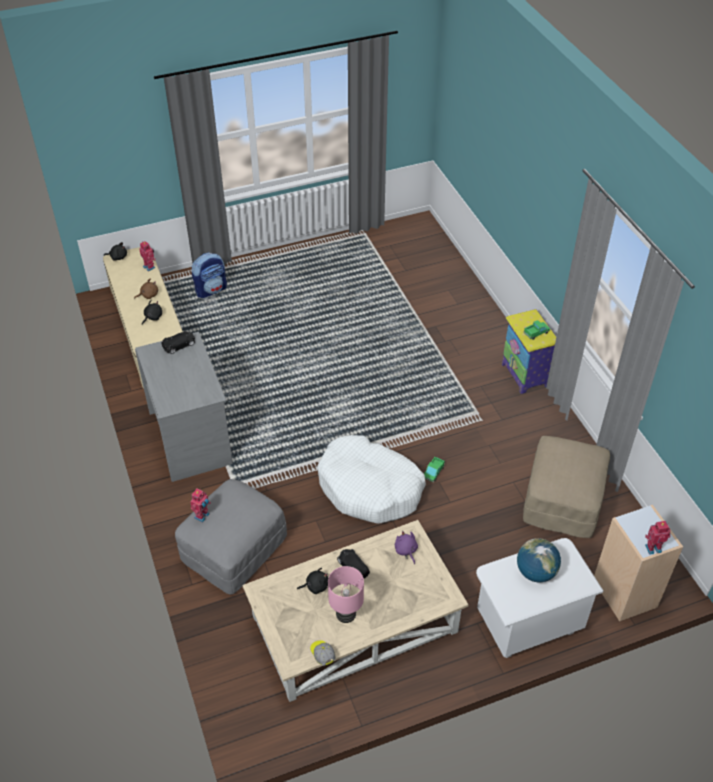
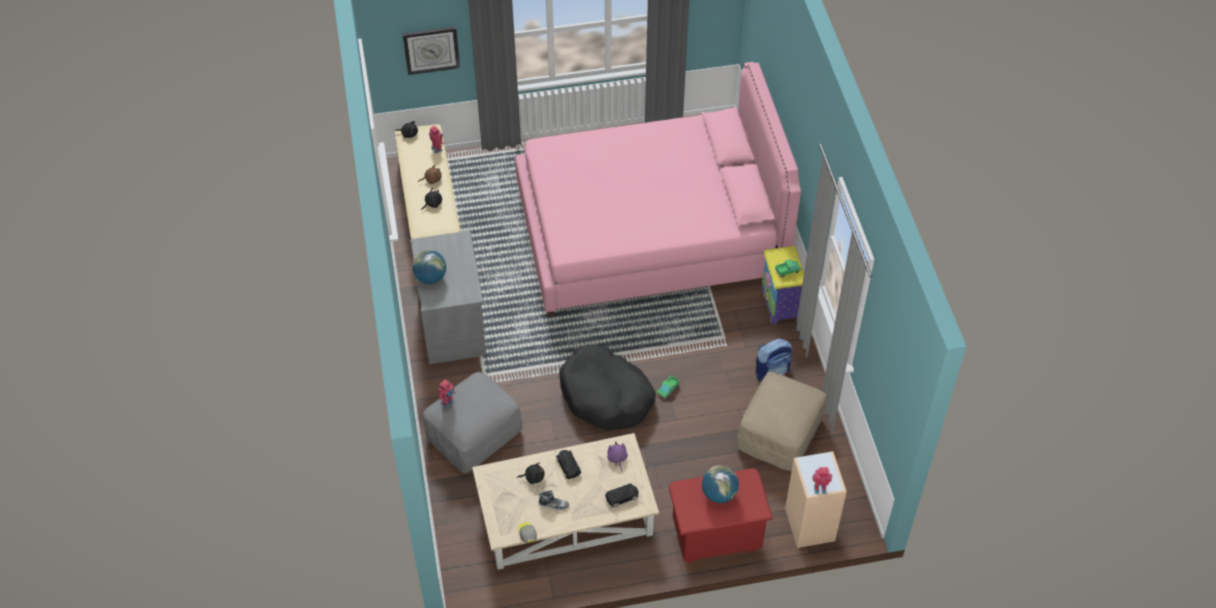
camera: 10 degrees right, 5 degrees up
(132, 160) = (431, 50): none -> wall clock
(163, 383) = (430, 278): none -> globe
(179, 345) = (450, 242): black toy car -> black toy car (622, 497)
(211, 290) = (496, 173): backpack -> backpack (772, 372)
(346, 614) = (553, 504): pink table lamp -> shoe
(370, 488) = (606, 396): white dog bed -> black dog bed
(376, 326) = (649, 234): none -> pink bed
(526, 622) = (715, 536): white nightstand -> red nightstand

